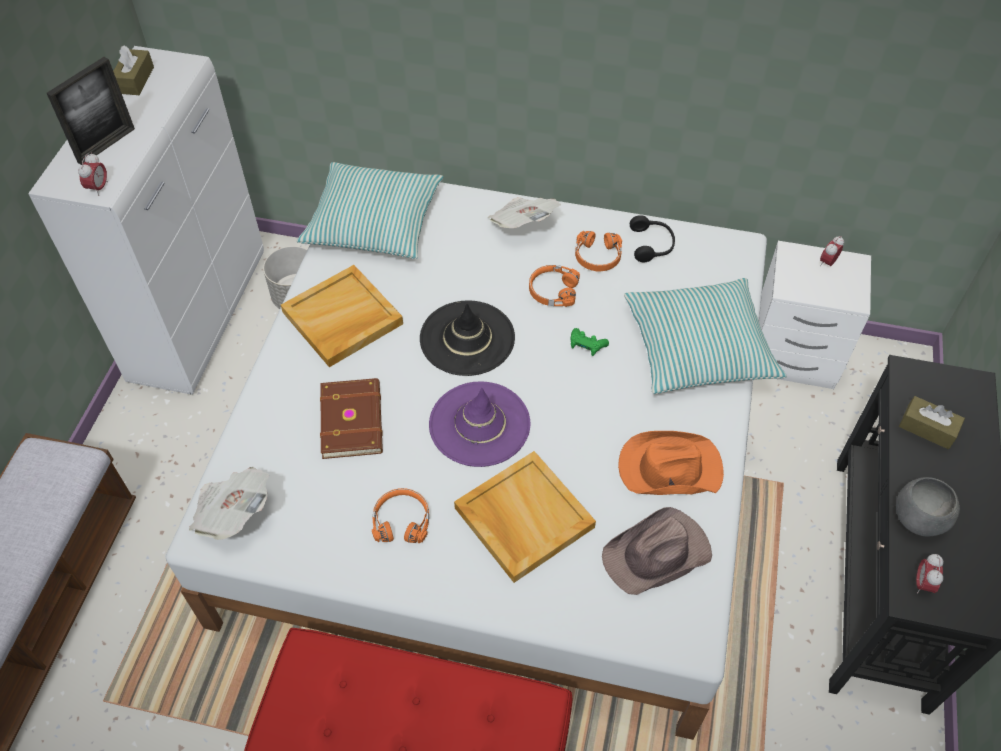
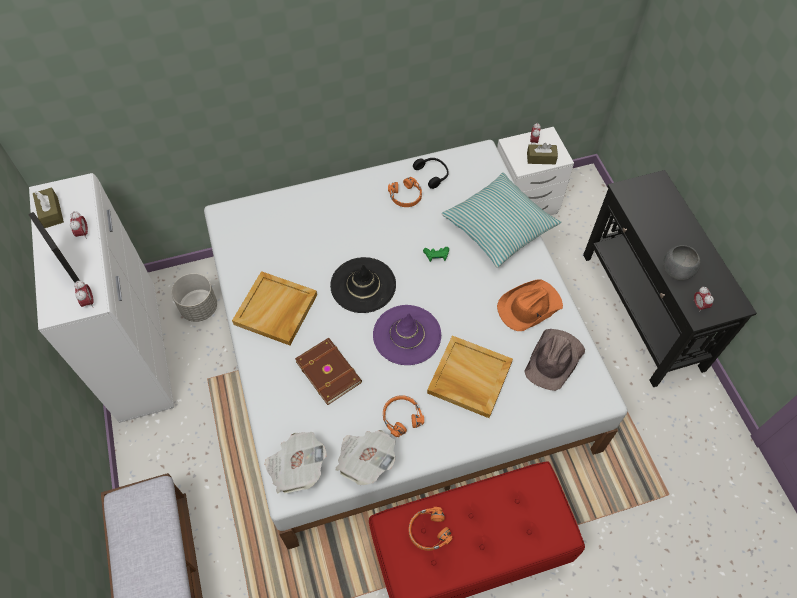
camera: 30 degrees left, 5 degrees up
(106, 145) = (69, 269): picture frame -> picture frame turned 45 degrees counterclockwise
(150, 115) = (83, 233): none -> alarm clock
(373, 222) = (250, 236): pillow -> none
(523, 224) = (347, 195): newspaper -> newspaper (365, 460)
(552, 290) = (394, 230): orange headphones -> orange headphones (428, 531)
(927, 428) = (651, 218): brown tissue box -> brown tissue box (541, 158)

